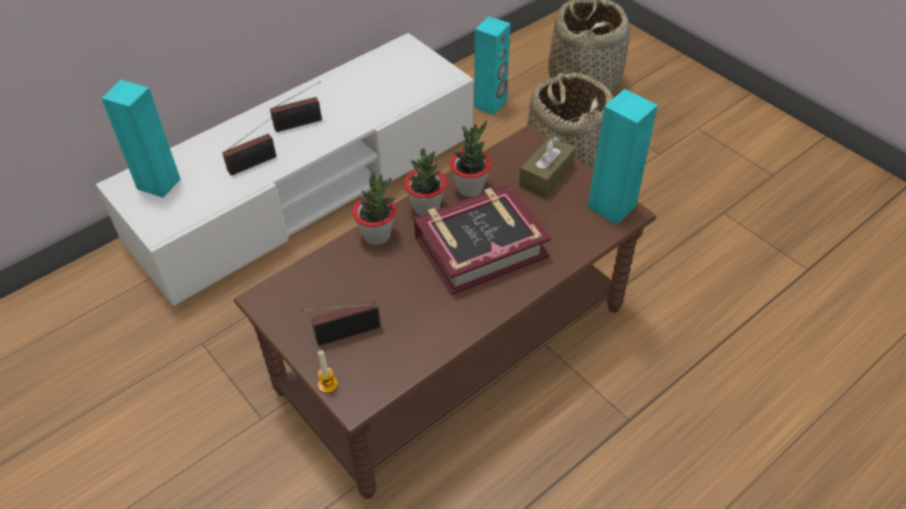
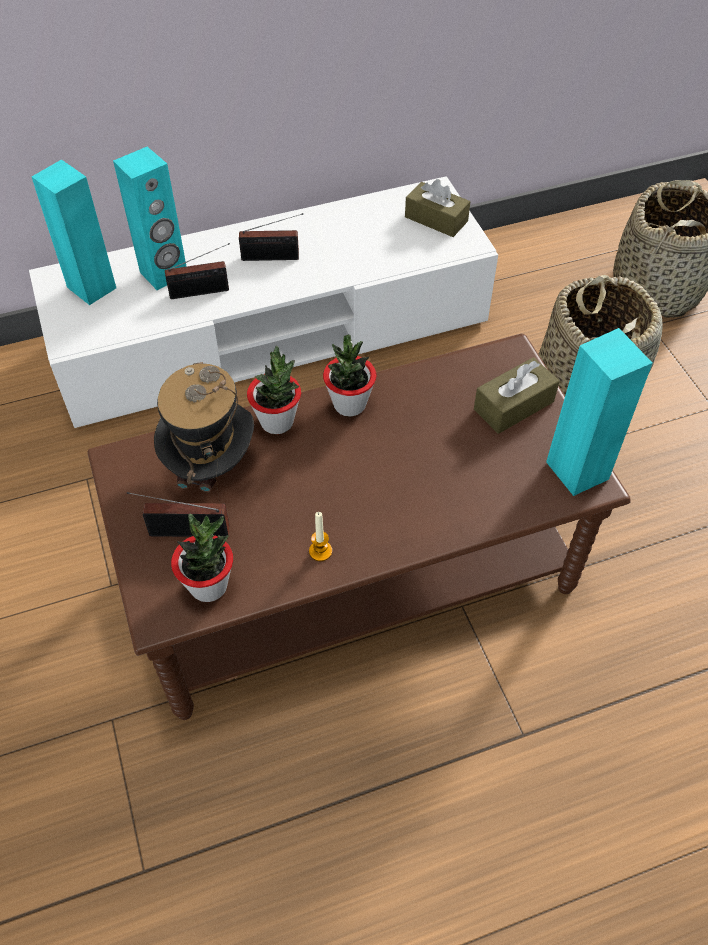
camera: 20 degrees right, 5 degrees up
(327, 384) = (138, 586): candle -> candle (320, 551)
(342, 283) = (211, 469): none -> hat
(415, 65) = (436, 219): none -> brown tissue box
(470, 188) = (413, 395): potted plant -> potted plant (209, 586)
(480, 246) = (390, 472): book -> none
(490, 104) = (527, 287): turquoise speaker -> turquoise speaker (164, 274)

